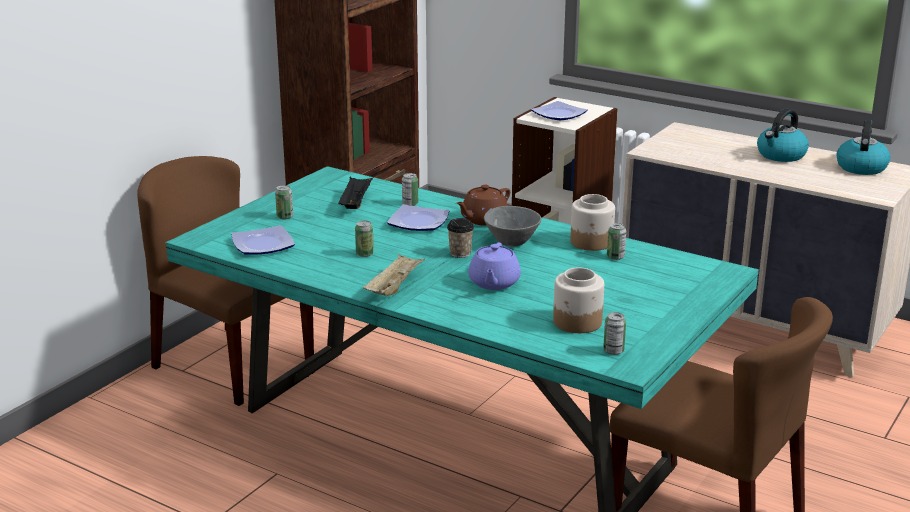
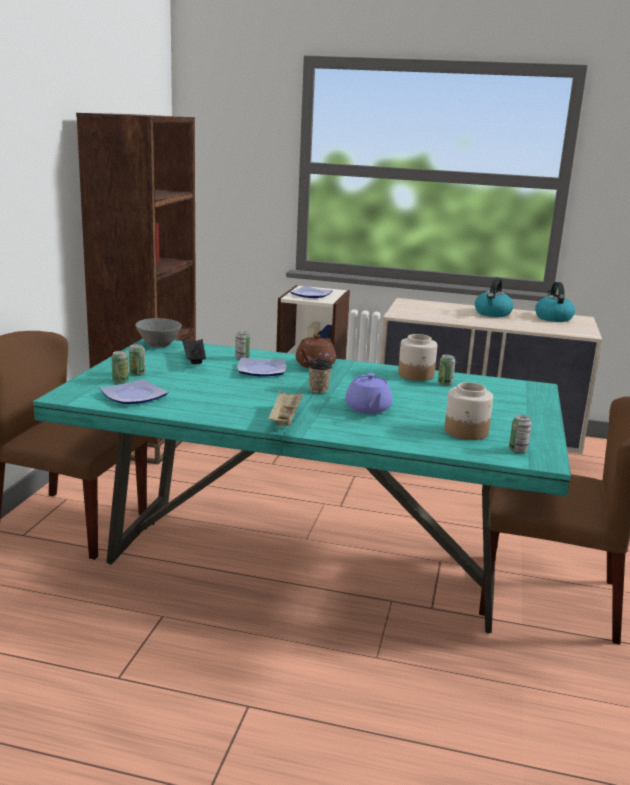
camera: 20 degrees left, 5 degrees down
(364, 254) = (235, 396): can -> can (120, 381)
(510, 242) = (352, 379): grey bowl -> grey bowl (157, 345)

